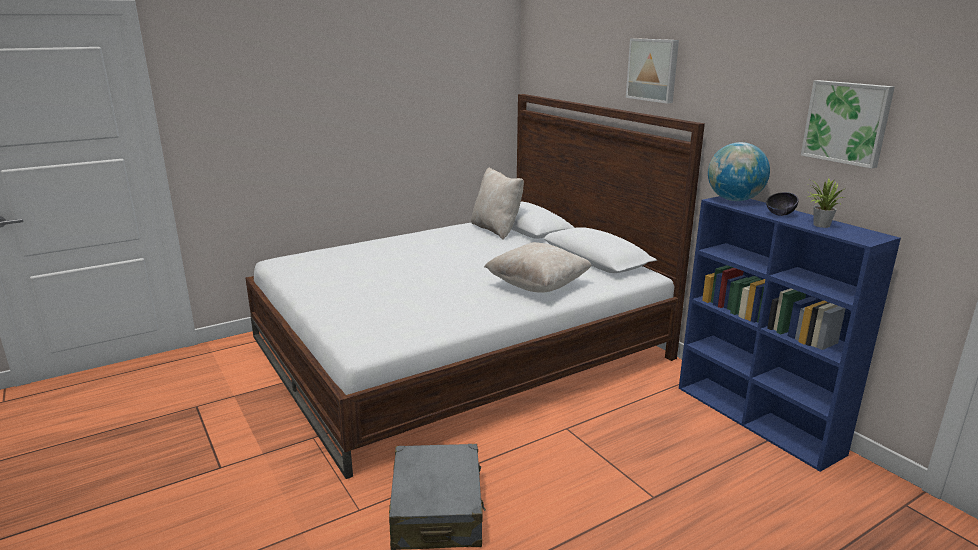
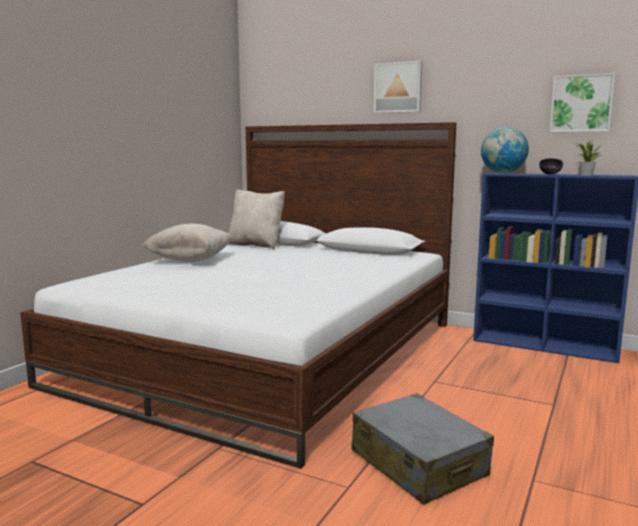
camera: 30 degrees left, 10 degrees down
(537, 286) = (359, 267): beige pillow -> beige pillow (190, 260)

